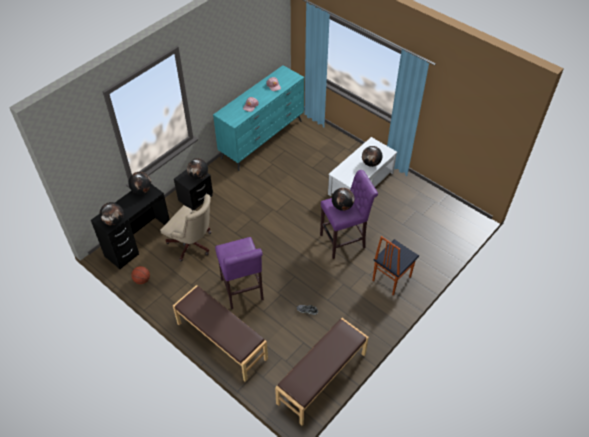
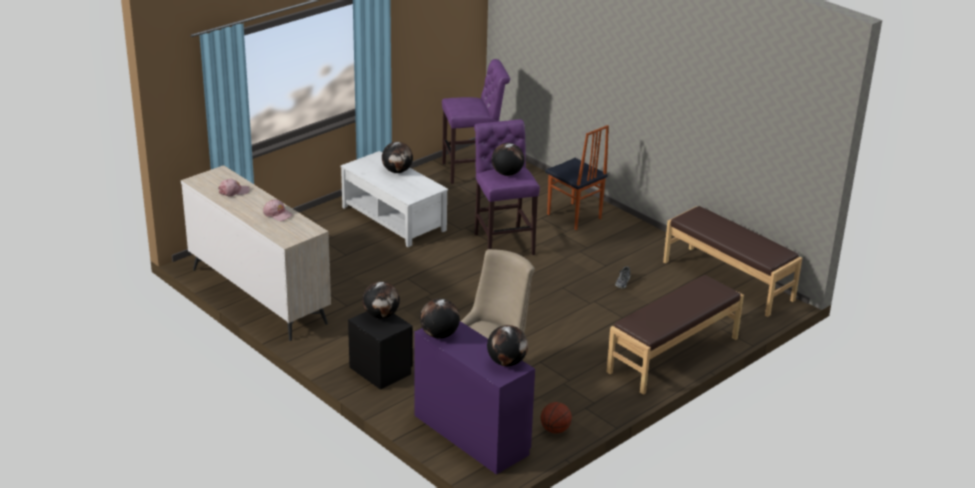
camera: 85 degrees left, 20 degrees down
(138, 242) = (471, 434): black desk -> purple desk
(242, 291) = (586, 333): purple stool -> purple stool (474, 171)
(262, 139) = (258, 295): turquoise dresser -> beige dresser

